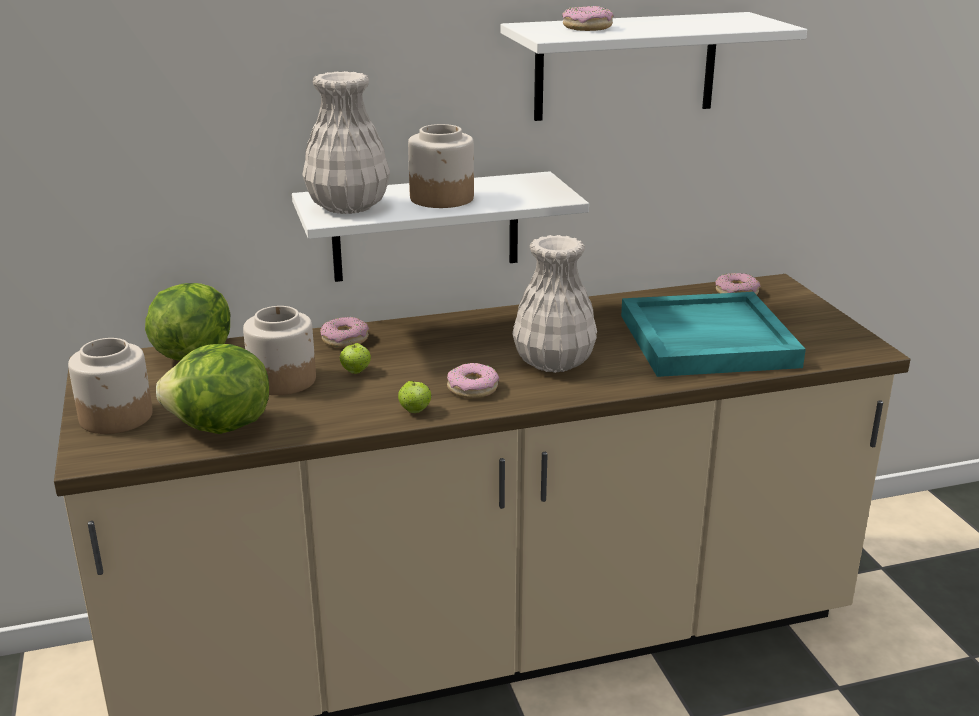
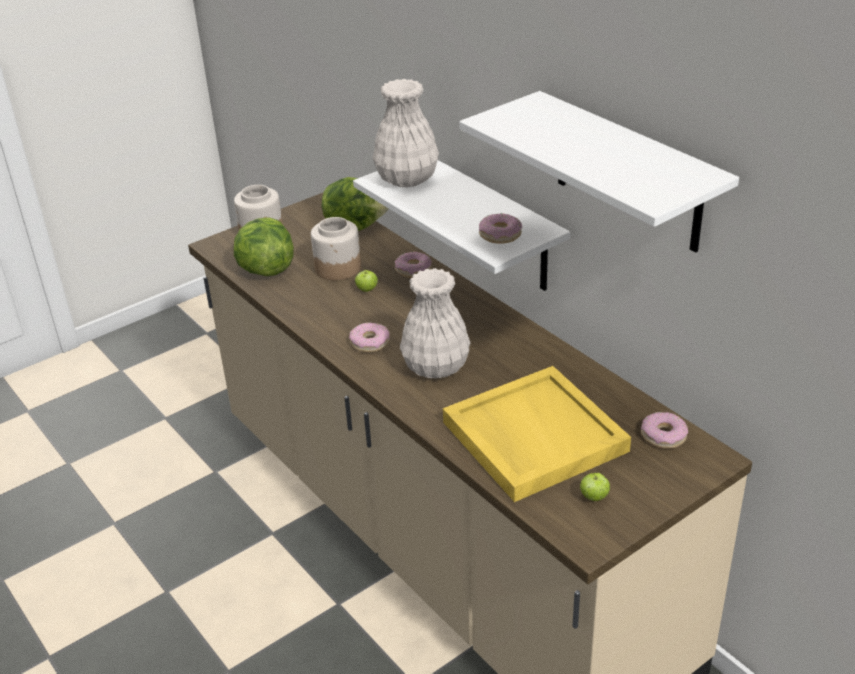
camera: 70 degrees right, 10 degrees up
(415, 411) = (324, 329): apple -> apple (594, 497)
(442, 198) = (453, 206): jar -> none
(587, 27) = (547, 124): donut -> donut (500, 235)
(706, 341) = (532, 436): turquoise tray -> yellow tray

